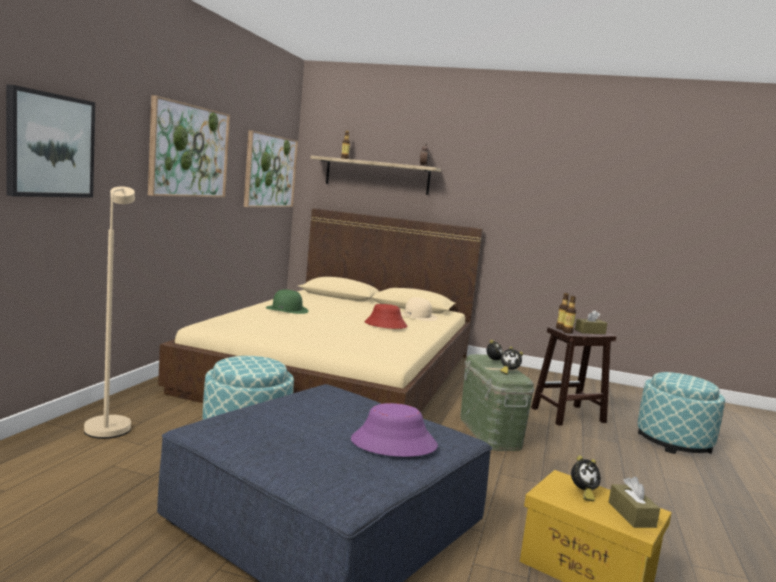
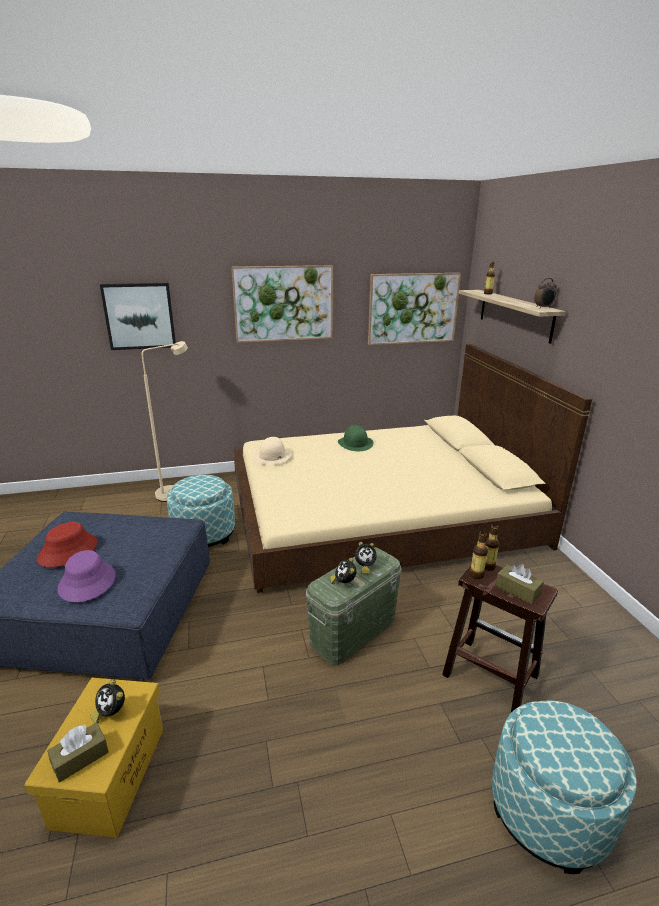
camera: 60 degrees right, 15 degrees up
(385, 325) = (392, 484): red hat -> red hat (68, 551)
(417, 316) = (463, 485): beige hat -> beige hat (272, 456)

